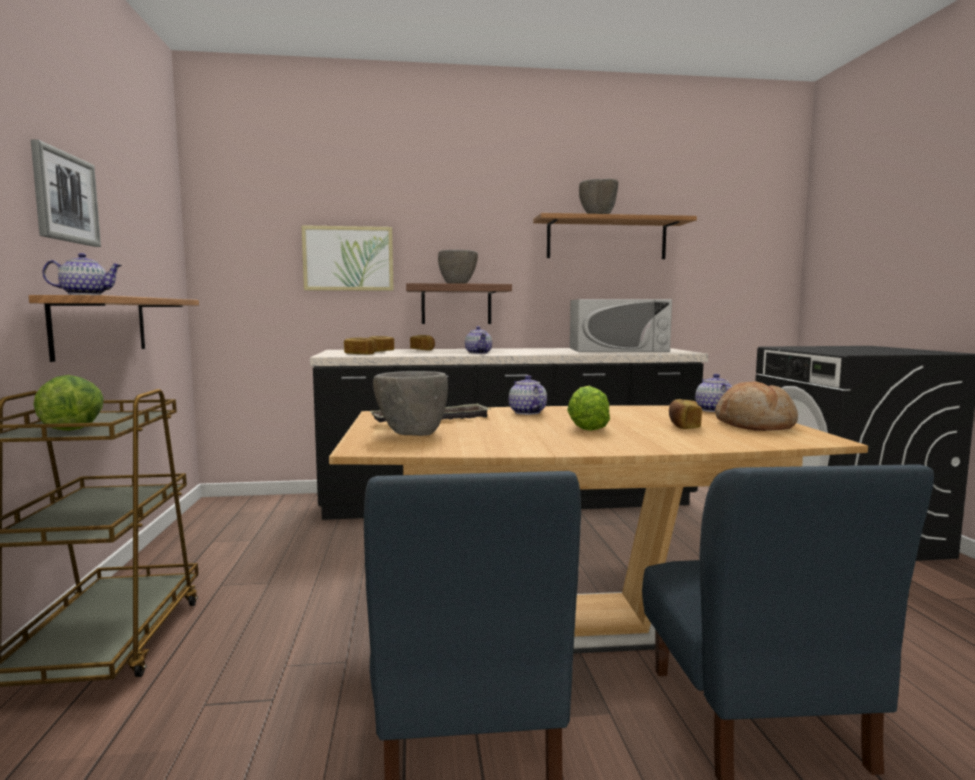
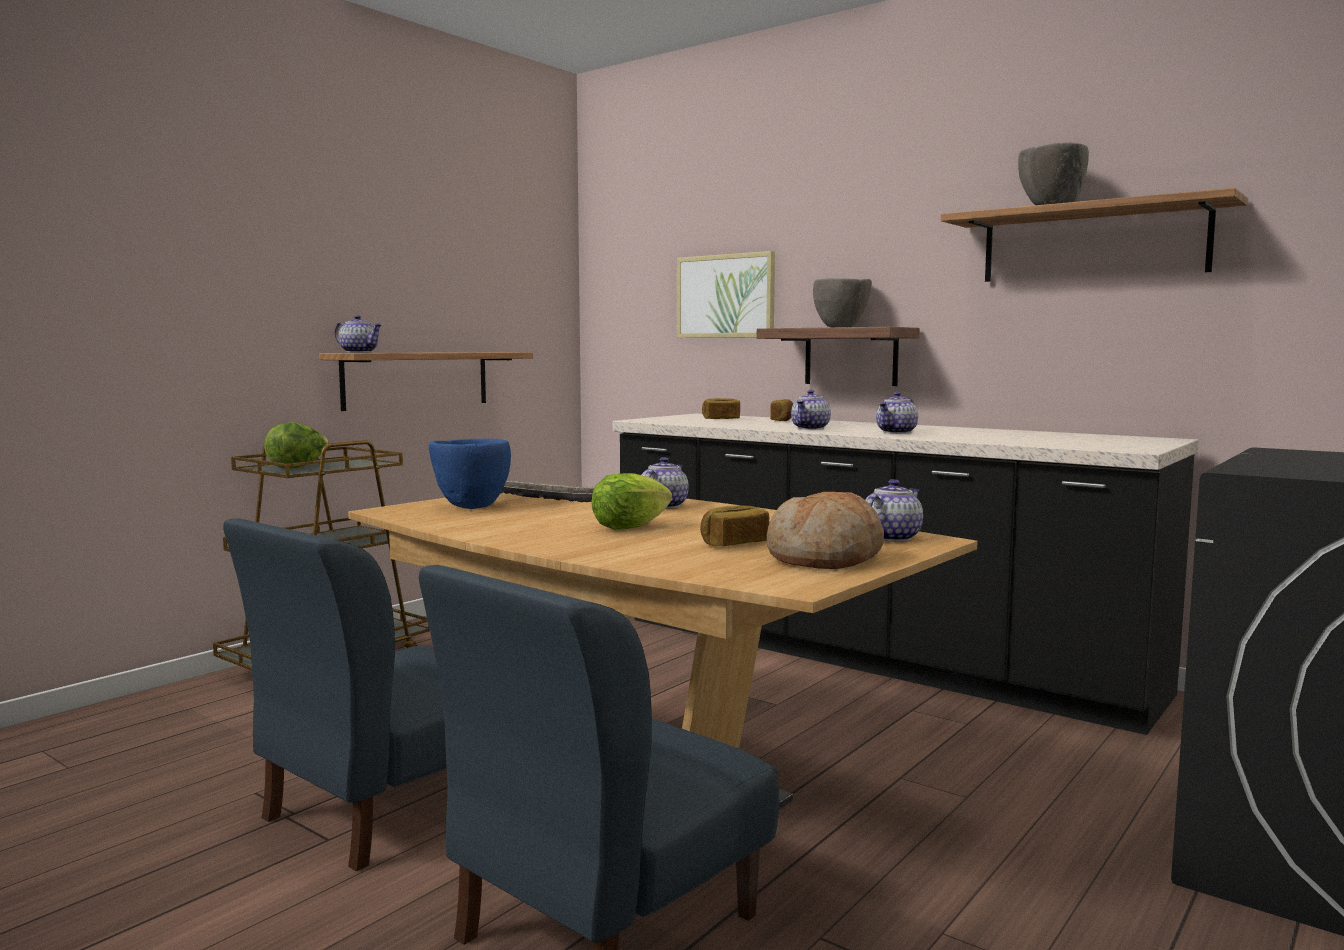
camera: 45 degrees right, 0 degrees up
(65, 197) = (375, 263): picture -> none
(360, 354) = (676, 421): bread -> none
(411, 434) = (471, 506): grey bowl -> blue bowl
(539, 352) = (897, 432): none -> teapot
(617, 349) = (1054, 437): white microwave -> none

